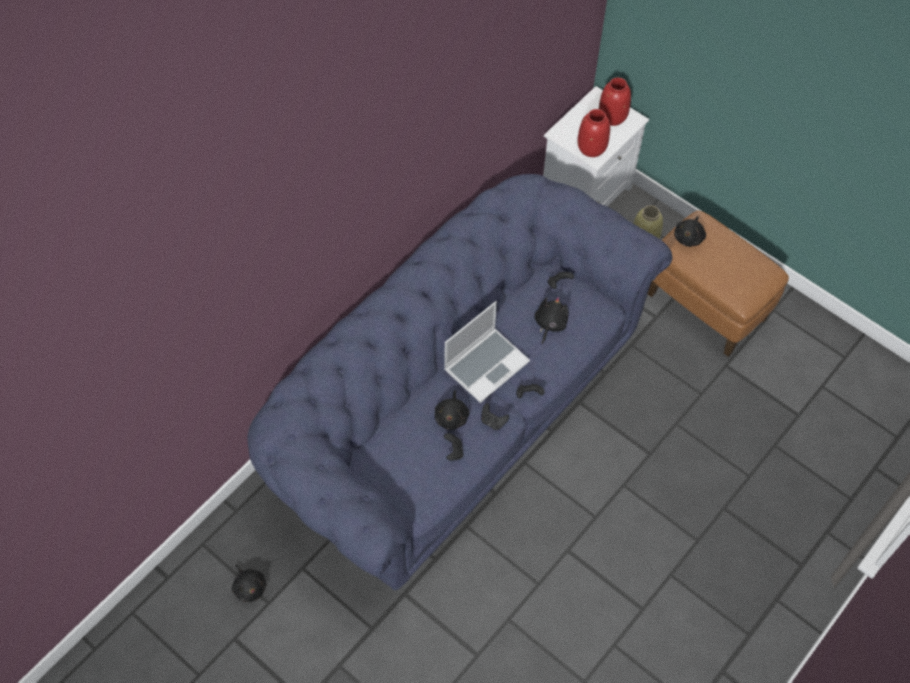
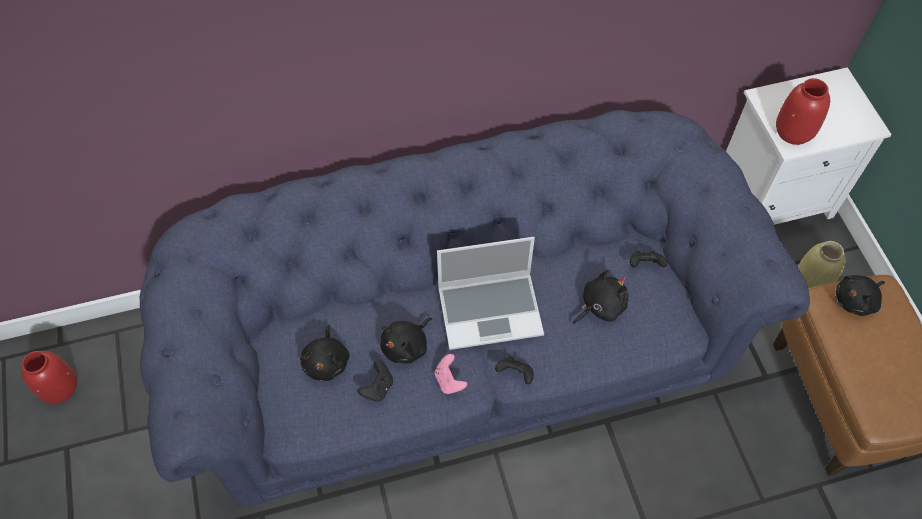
camera: 35 degrees right, 0 degrees up
(249, 587) = (122, 403): black plush toy -> black plush toy (327, 361)
(493, 421) = (449, 381): black game controller -> pink game controller
(613, 116) = (845, 110): red vase -> red vase (60, 388)

